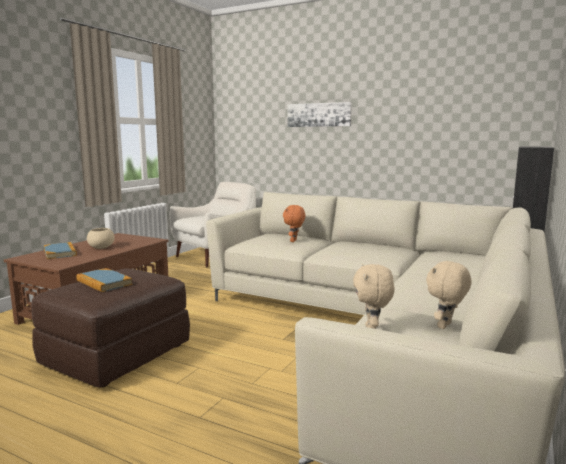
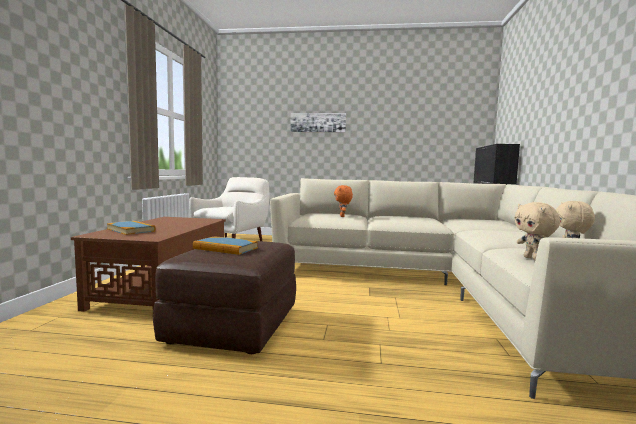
camera: 20 degrees left, 5 degrees down
(101, 247) = (169, 225): beige bowl -> none

